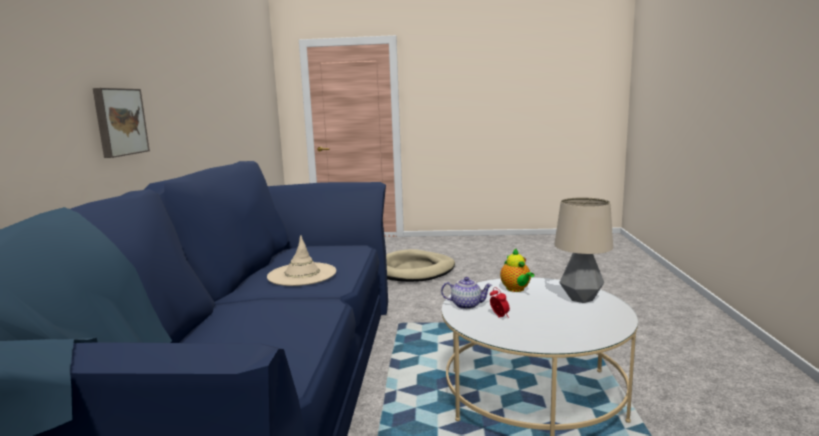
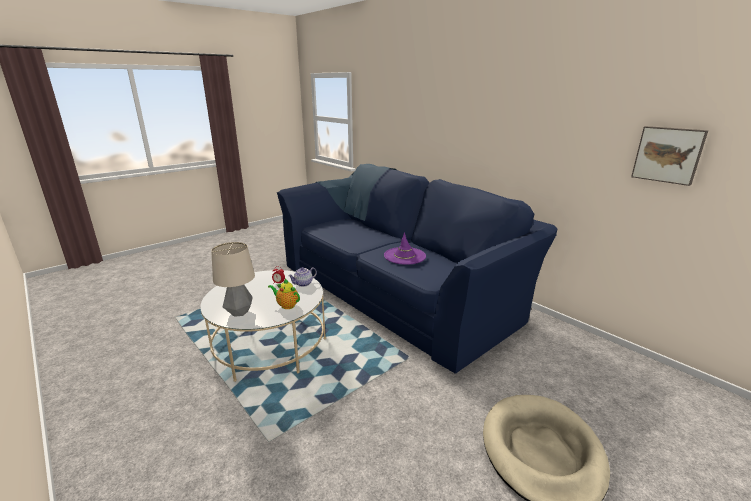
camera: 135 degrees right, 10 degrees up
(119, 122) = (480, 148): picture -> picture (668, 154)
(302, 274) = (404, 256): beige hat -> purple hat

